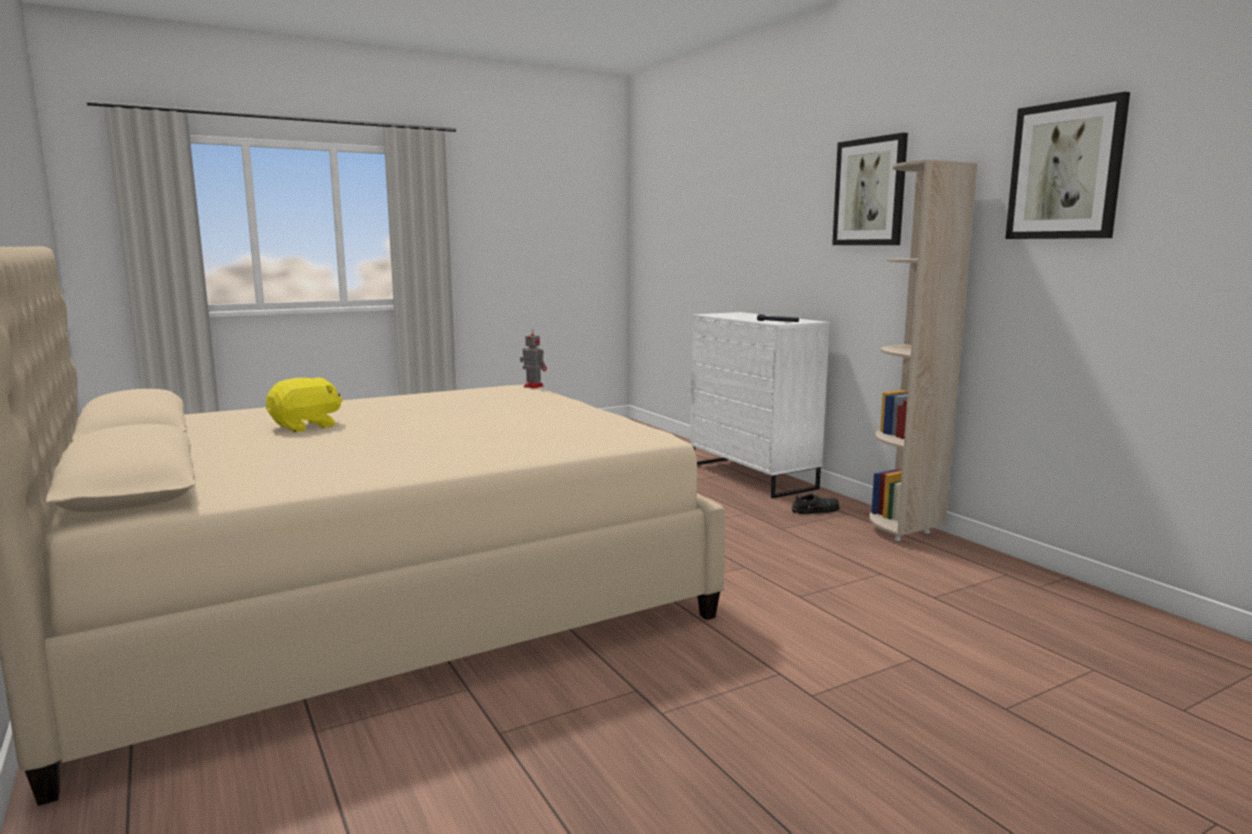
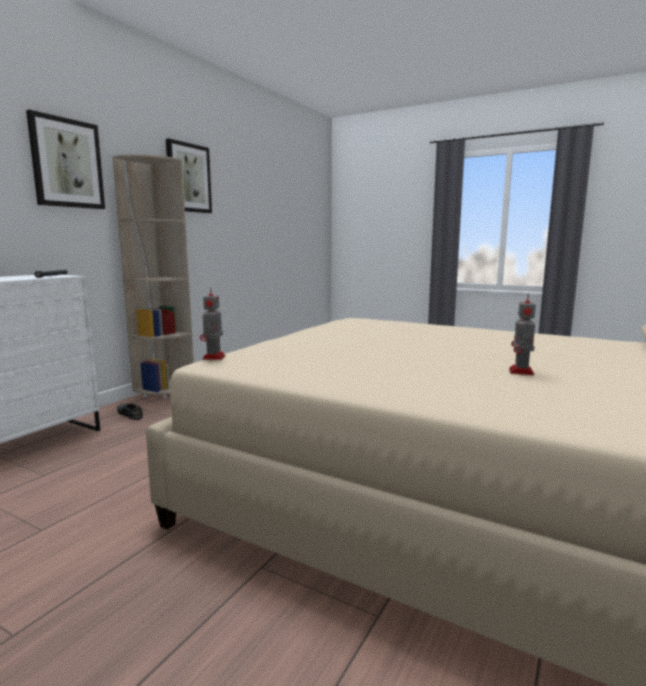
camera: 120 degrees left, 0 degrees up
(306, 426) = (521, 372): yellow plush toy -> toy robot

